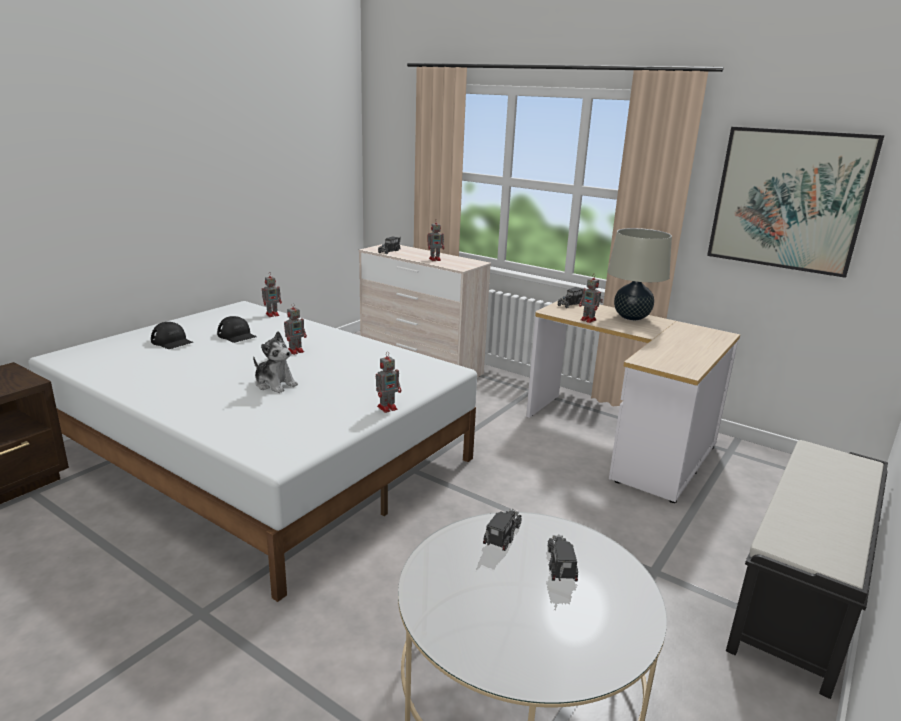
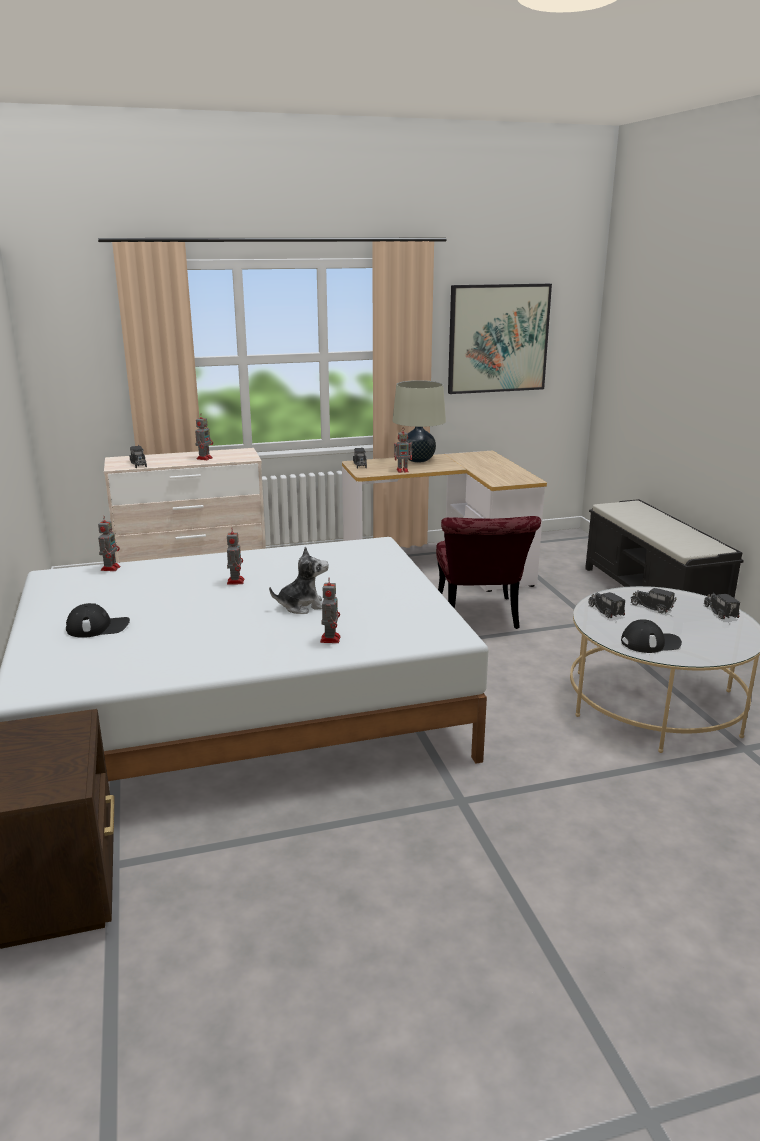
camera: 50 degrees left, 0 degrees up
(237, 335) = (142, 595): black cap -> black cap (650, 643)
(388, 407) = (416, 579): toy robot -> toy robot (330, 638)
(550, 498) = (479, 618): none -> red chair
(622, 629) = (721, 613): none -> toy truck

